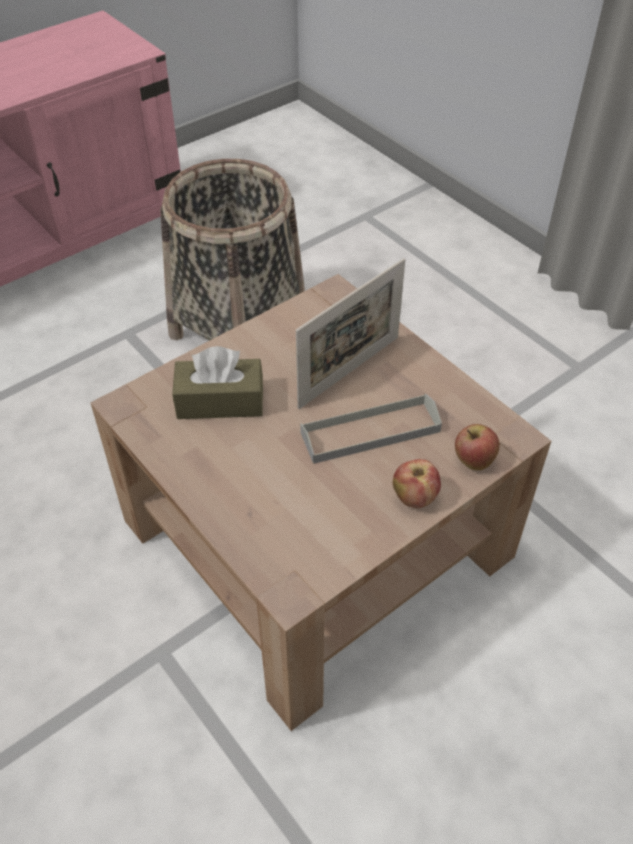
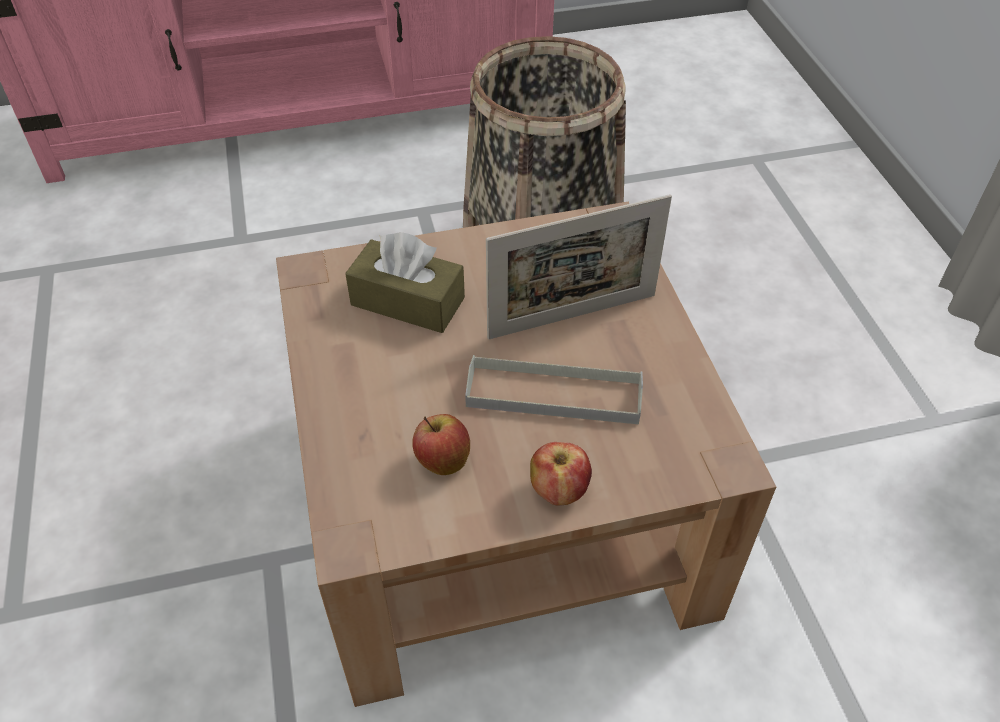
camera: 25 degrees right, 0 degrees up
(473, 461) = (658, 474): apple -> apple (442, 461)

